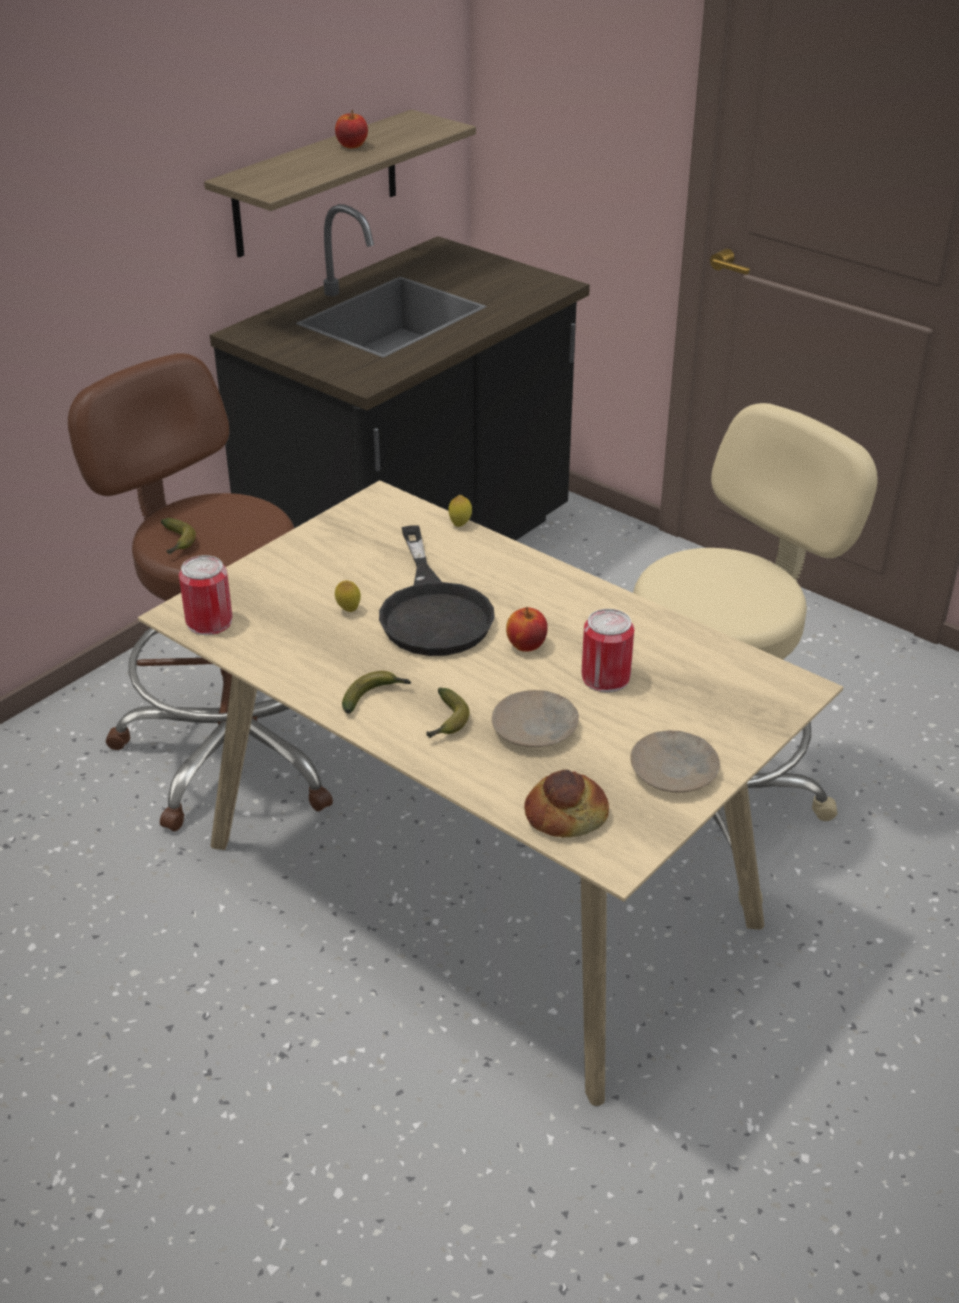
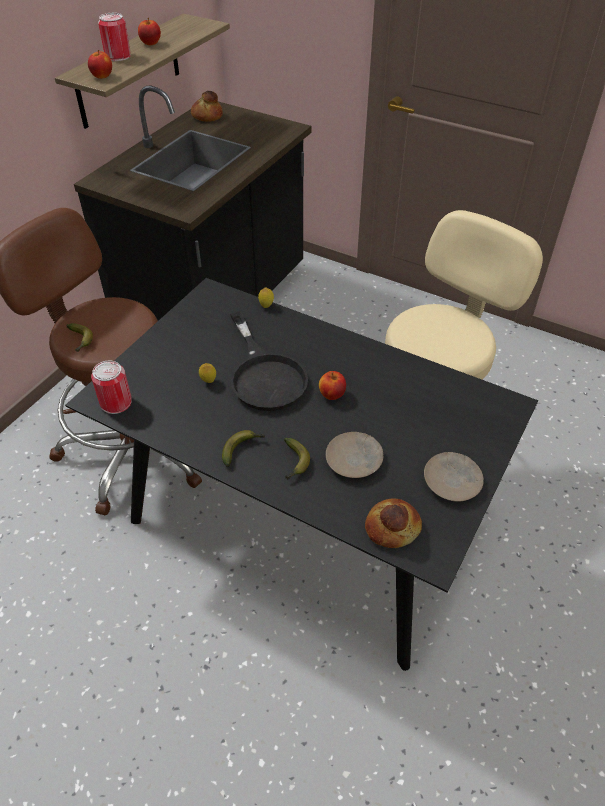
camera: 10 degrees left, 10 degrees up
(271, 184) = (102, 76): none -> apple
(430, 260) = (207, 116): none -> bread
(483, 882) = (304, 523): beige dining table -> black dining table
(605, 677) = (389, 413): can -> can (118, 56)

